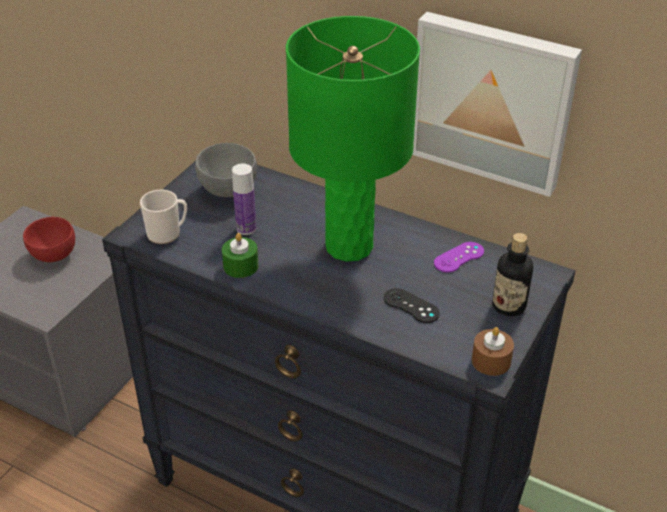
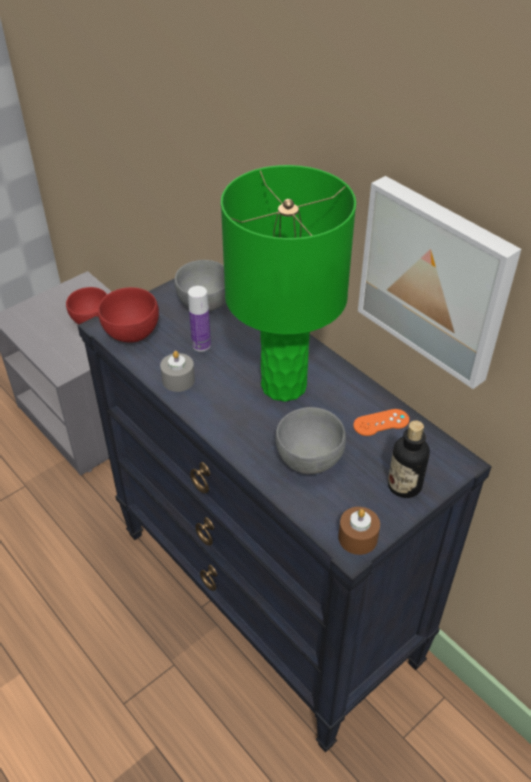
camera: 20 degrees right, 5 degrees up
(167, 233) = (132, 333): mug -> red bowl
(240, 266) = (178, 380): green candle -> grey candle
(411, 306) = (310, 460): black game controller -> grey bowl
(459, 257) = (381, 422): purple game controller -> orange game controller

